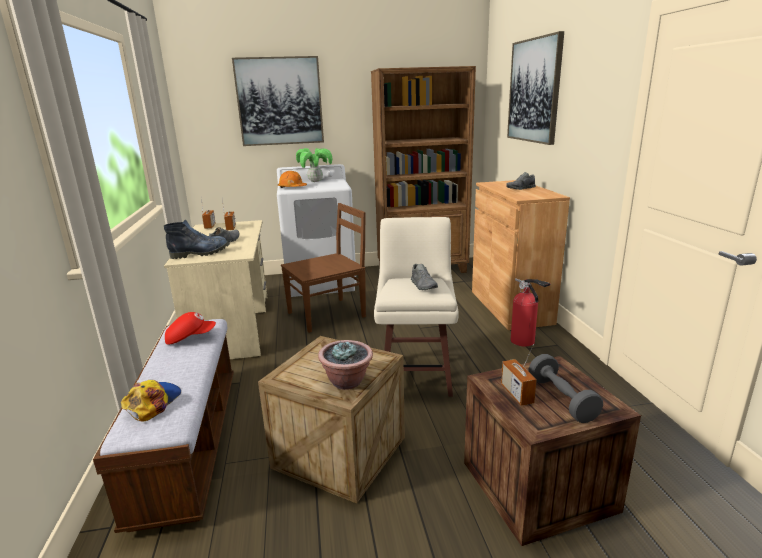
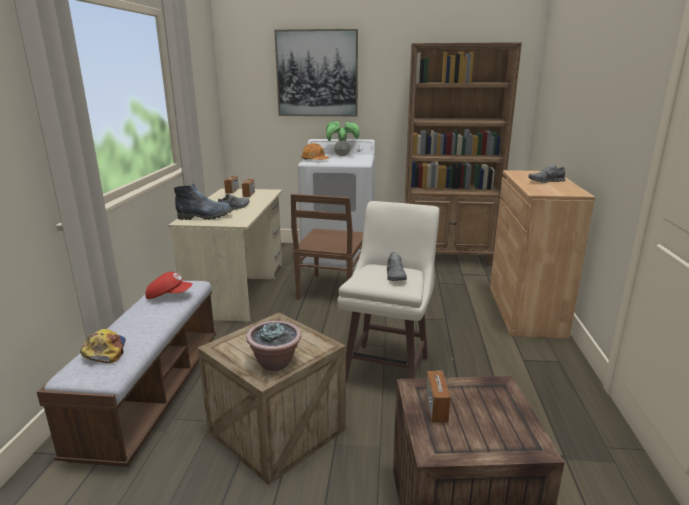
camera: 15 degrees right, 0 degrees up
(152, 402) = (104, 350): cap -> cap turned 45 degrees counterclockwise
(328, 314) = (331, 290): brown chair -> brown chair turned 120 degrees clockwise
(524, 342) = (522, 352): fire extinguisher -> none
(534, 91) = (578, 72): picture -> none
(561, 399) = (482, 425): grey dumbbell -> none

